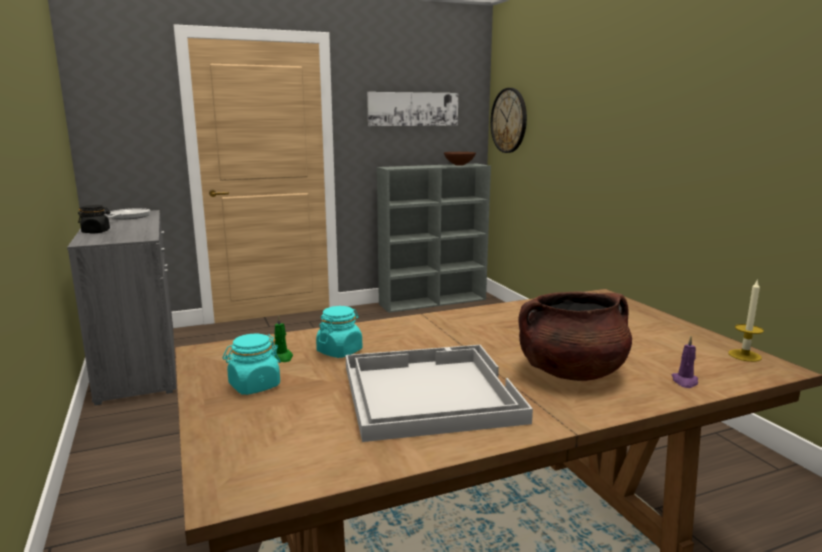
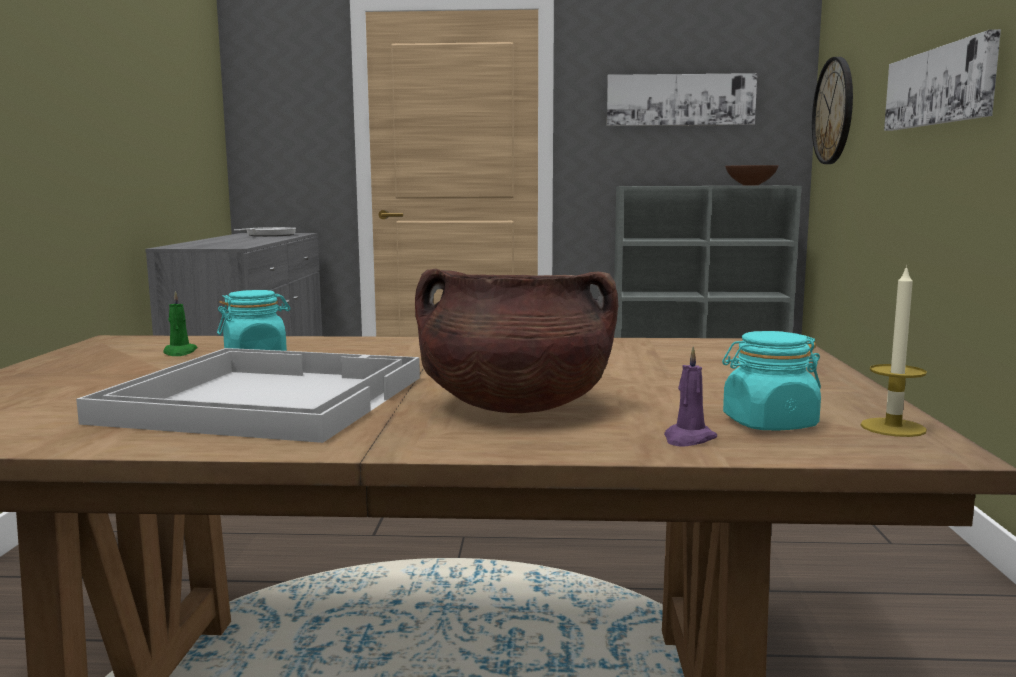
camera: 25 degrees right, 5 degrees down
(96, 232) = (204, 242): black jar -> none
(254, 386) = (92, 369): turquoise jar -> turquoise jar (769, 424)
(603, 123) = (939, 86): none -> picture

